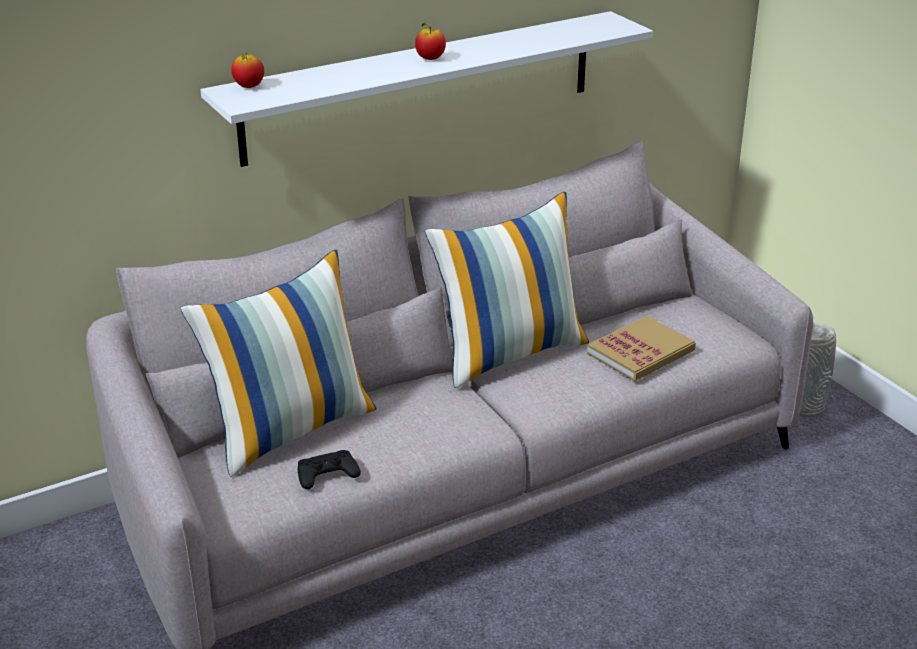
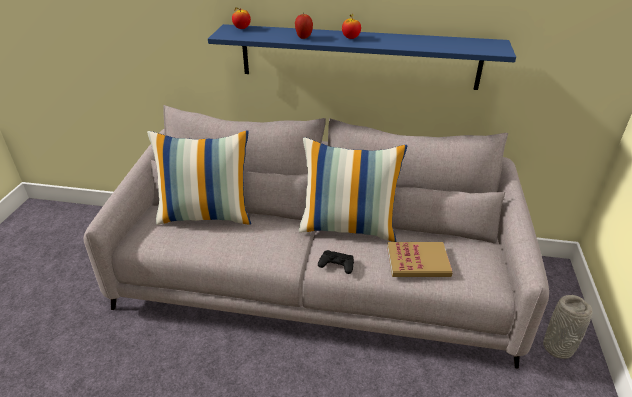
camera: 40 degrees right, 5 degrees up
(327, 474) = (190, 245): black game controller -> black game controller (336, 264)
(368, 75) = (304, 37): none -> apple
(421, 87) = (358, 57): white shelf -> blue shelf

